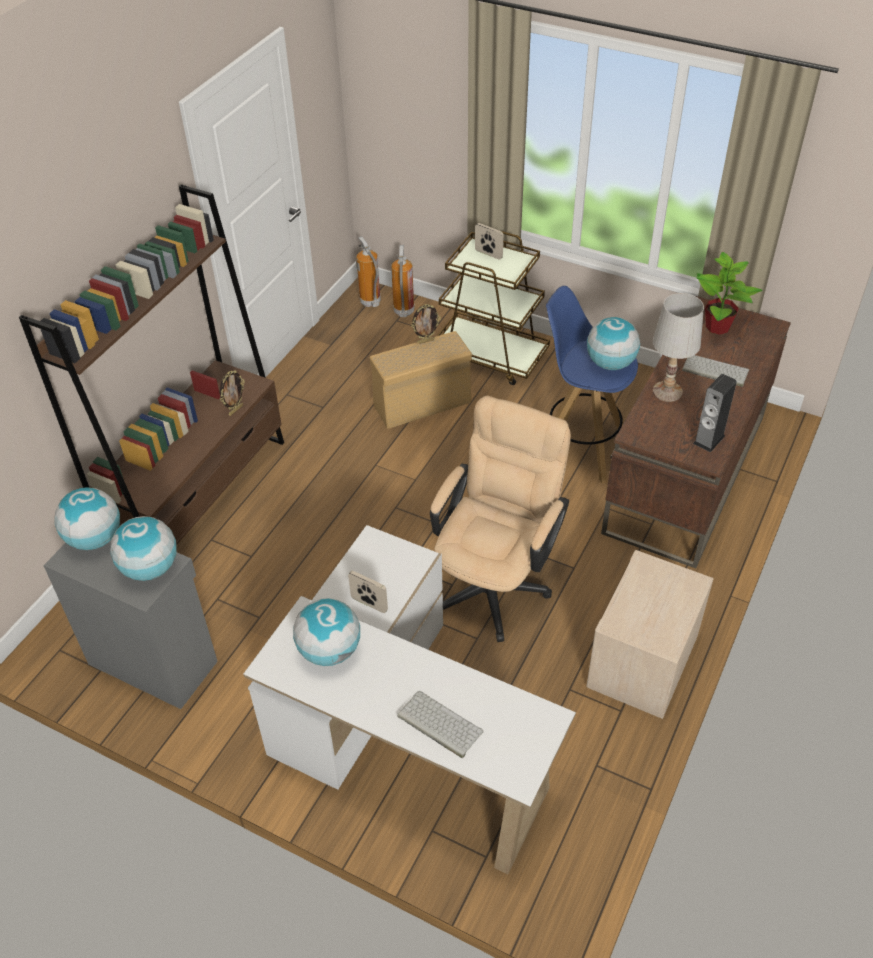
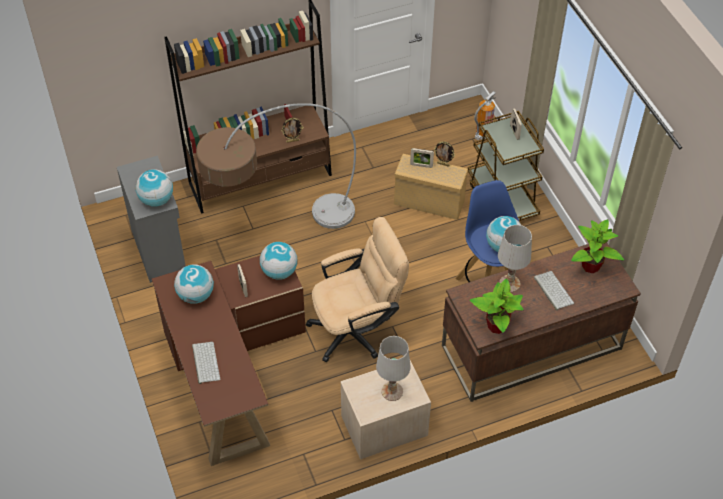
camera: 40 degrees right, 5 degrees up
(95, 539) = (148, 168): globe -> globe (279, 272)
(282, 537) = (277, 229): none -> floor lamp
(371, 302) = (470, 117): fire extinguisher -> none
(402, 737) = (230, 370): white desk -> brown desk
(404, 355) = (421, 165): none -> picture frame
(662, 598) = (392, 391): none -> white table lamp
(709, 439) = (496, 325): speaker -> potted plant

